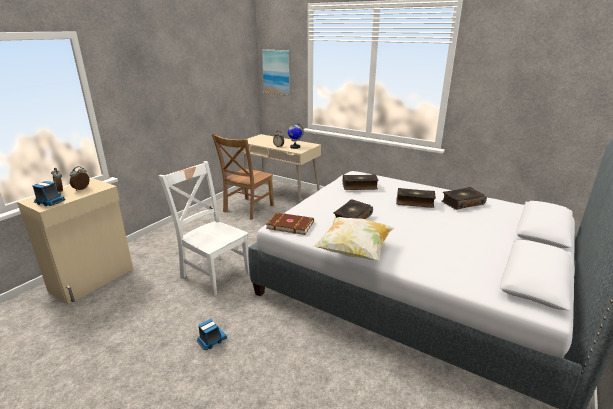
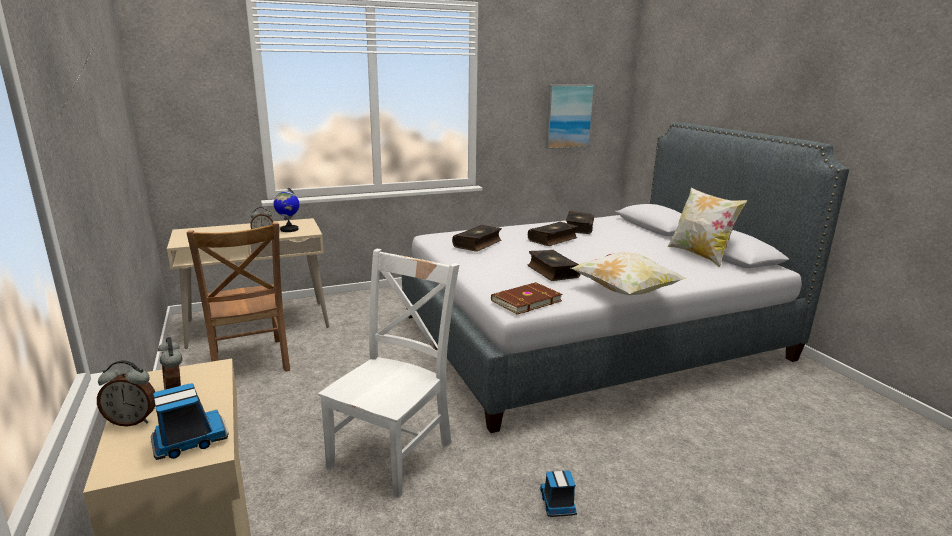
camera: 55 degrees left, 5 degrees down
(214, 273) = (394, 452): white chair -> white chair turned 135 degrees clockwise
(277, 72) = (185, 109): picture -> picture (568, 116)
(501, 263) = (700, 255): none -> pillow

